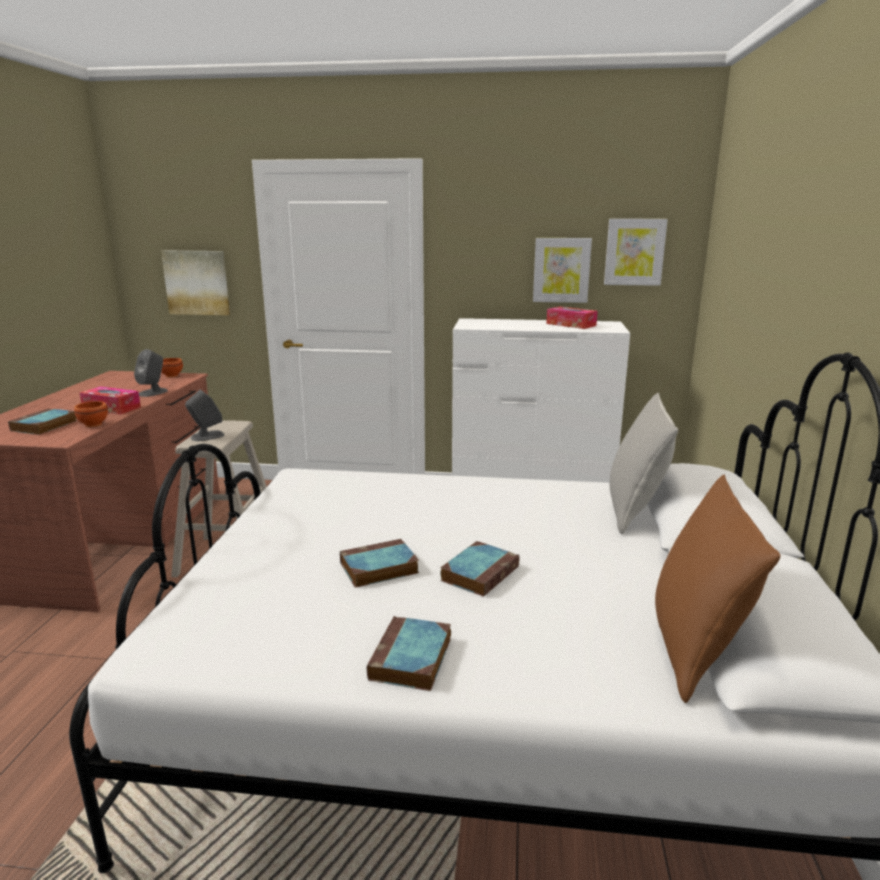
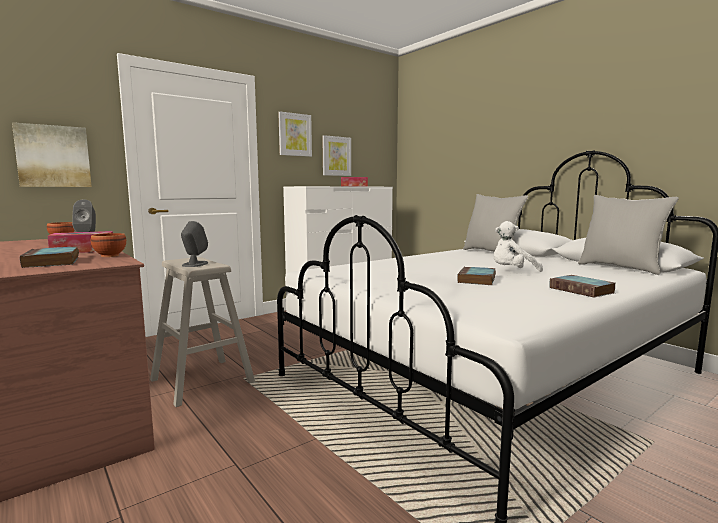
camera: 45 degrees left, 10 degrees down
(480, 572) = (512, 272): book -> white plush toy
(634, 252) = (369, 147): picture -> picture (294, 135)
(695, 649) = (620, 268): brown pillow -> grey pillow

